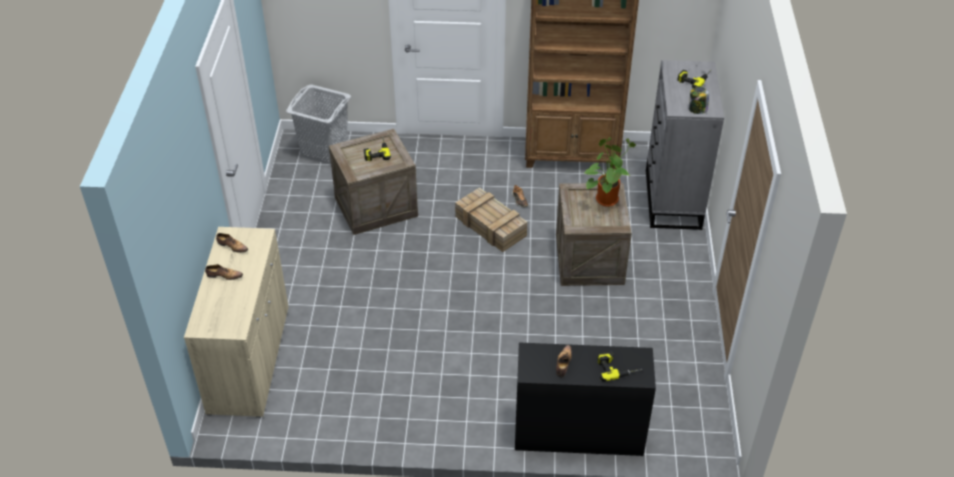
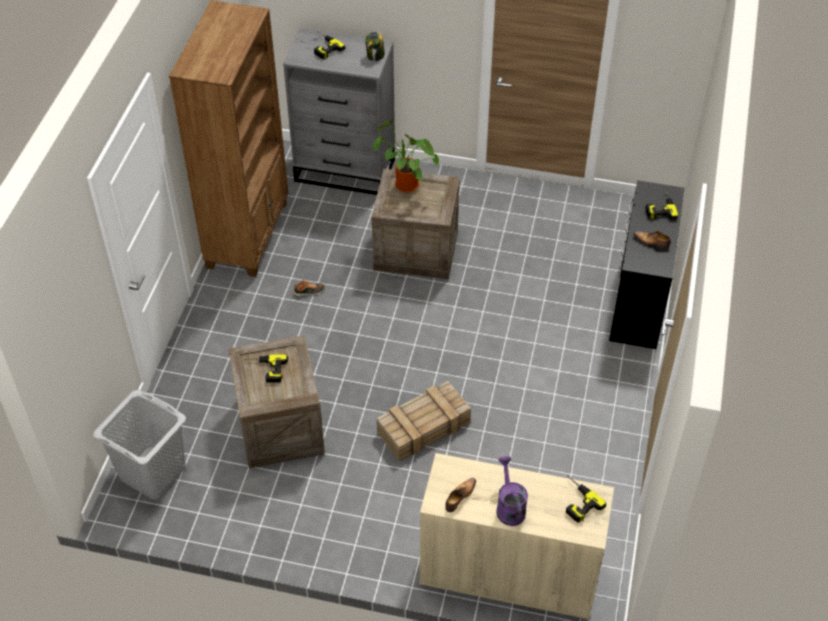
camera: 80 degrees left, 5 degrees up
(224, 275) = (509, 506): shoe -> purple watering can
(230, 316) = (576, 501): none -> power drill
(491, 226) = (345, 322): crate -> crate (424, 426)

